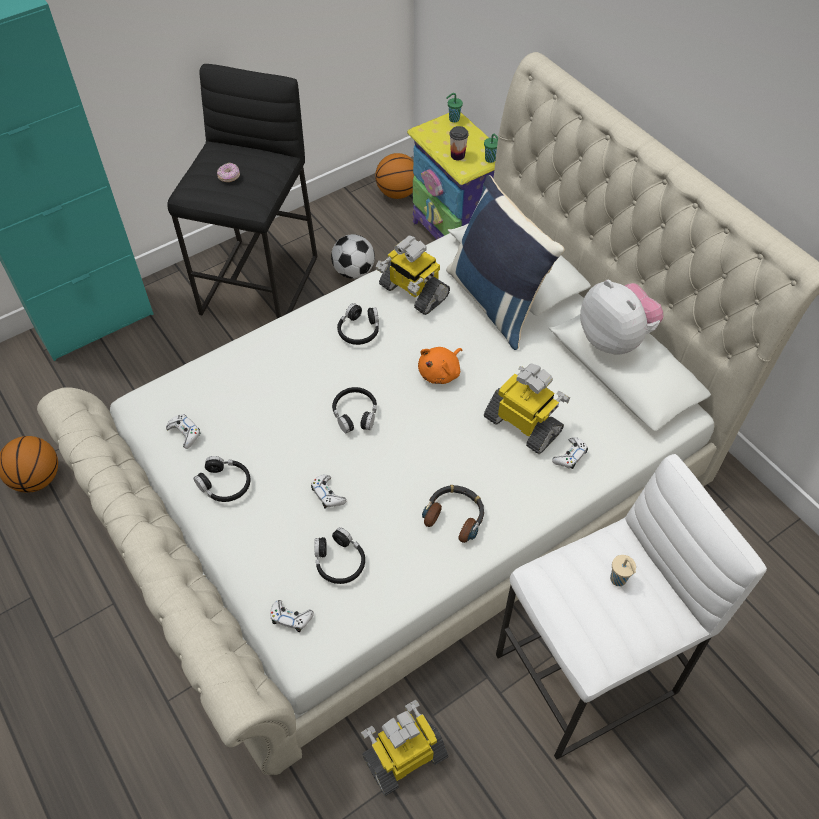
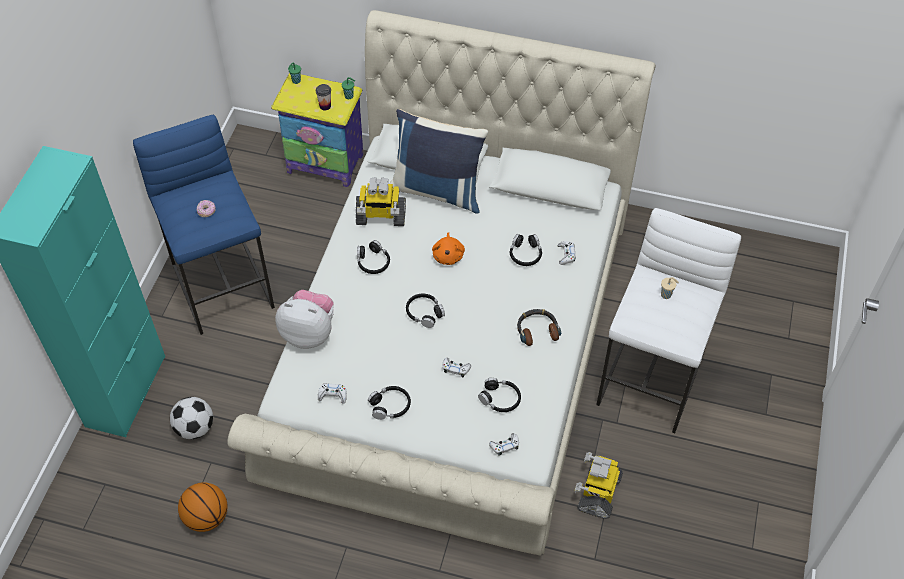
camera: 40 degrees left, 0 degrees up
(261, 285) = (224, 285): black stool -> blue stool
(354, 272) = (281, 234): football -> football (195, 428)
(397, 193) = (254, 158): basketball -> none
(524, 424) = (525, 254): toy robot -> black headphones
(614, 339) = (537, 169): plush toy -> plush toy (309, 333)

